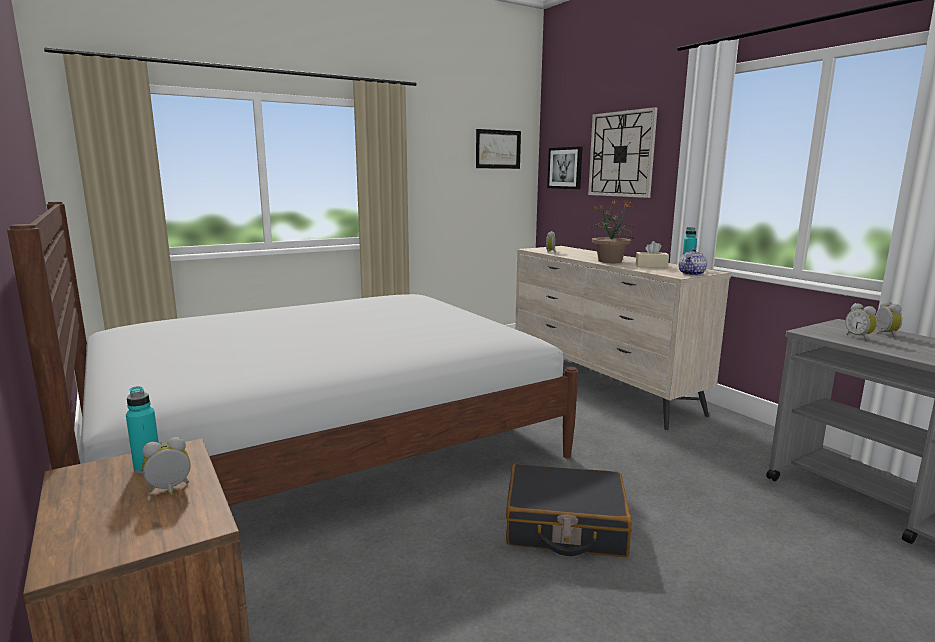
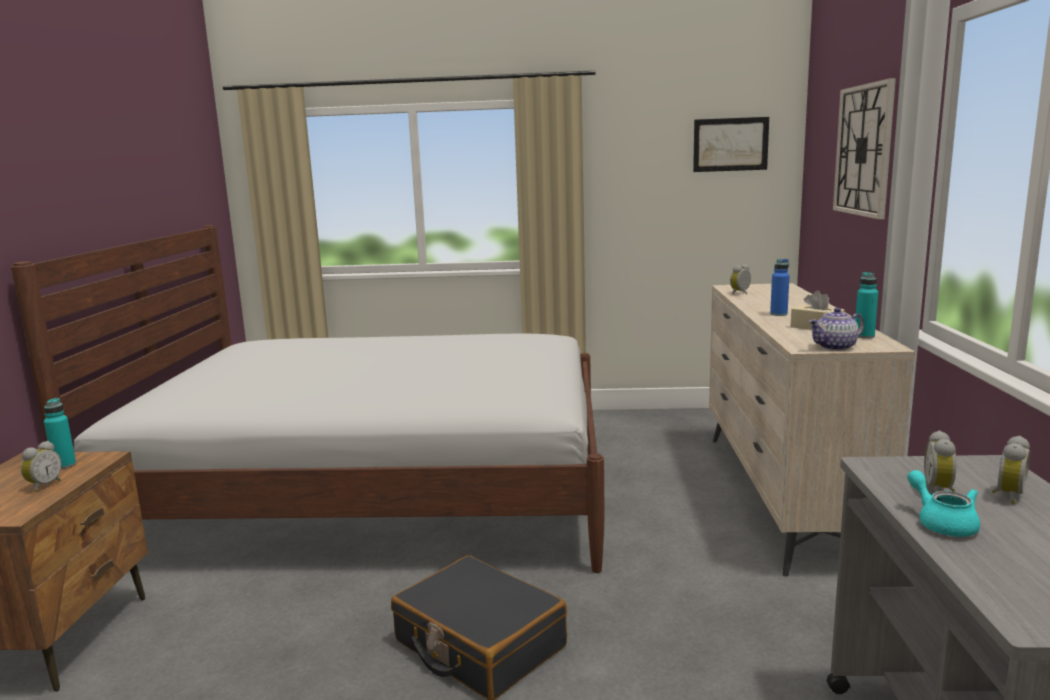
camera: 35 degrees right, 0 degrees up
(170, 490) = (43, 486): alarm clock -> alarm clock turned 105 degrees clockwise
(565, 168) = (821, 168): picture -> none
(609, 261) = (778, 314): potted plant -> blue bottle
(896, 350) = (942, 523): none -> turquoise teapot

